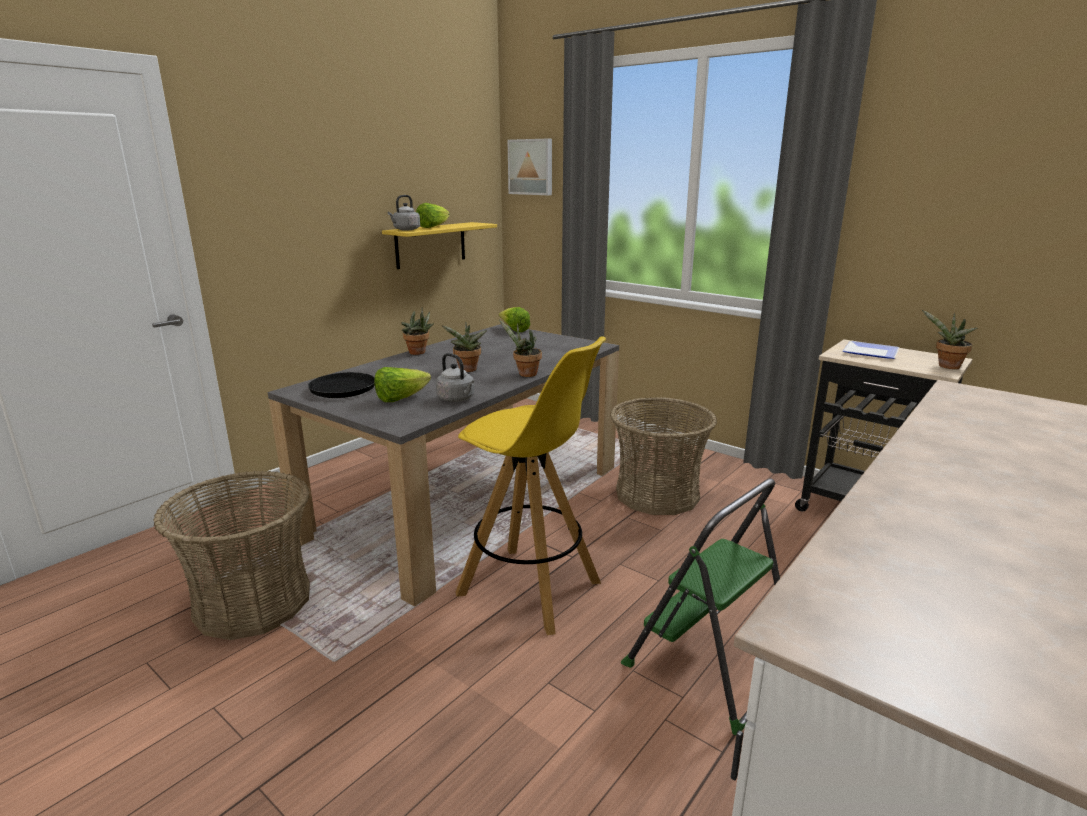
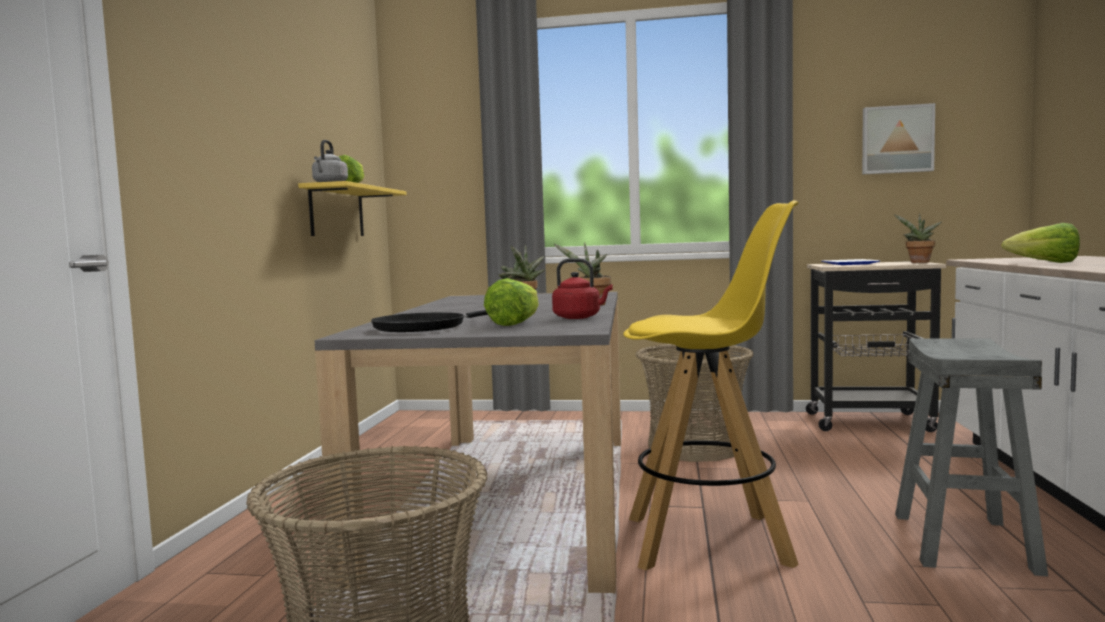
camera: 30 degrees left, 15 degrees down
(419, 353) = (423, 310): potted plant -> none
(457, 399) = (579, 317): grey kettle -> red kettle
(514, 330) = (480, 295): lettuce -> lettuce (1045, 263)
(531, 167) = (428, 134): picture -> picture (896, 140)
(713, 670) = (965, 542): green step ladder -> grey stool

